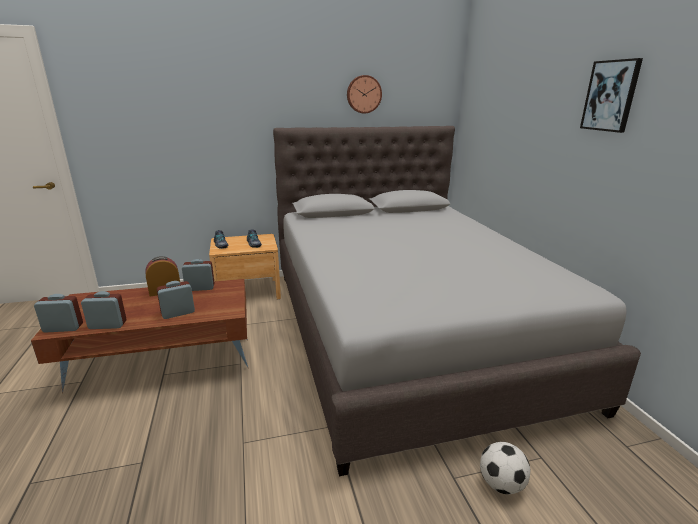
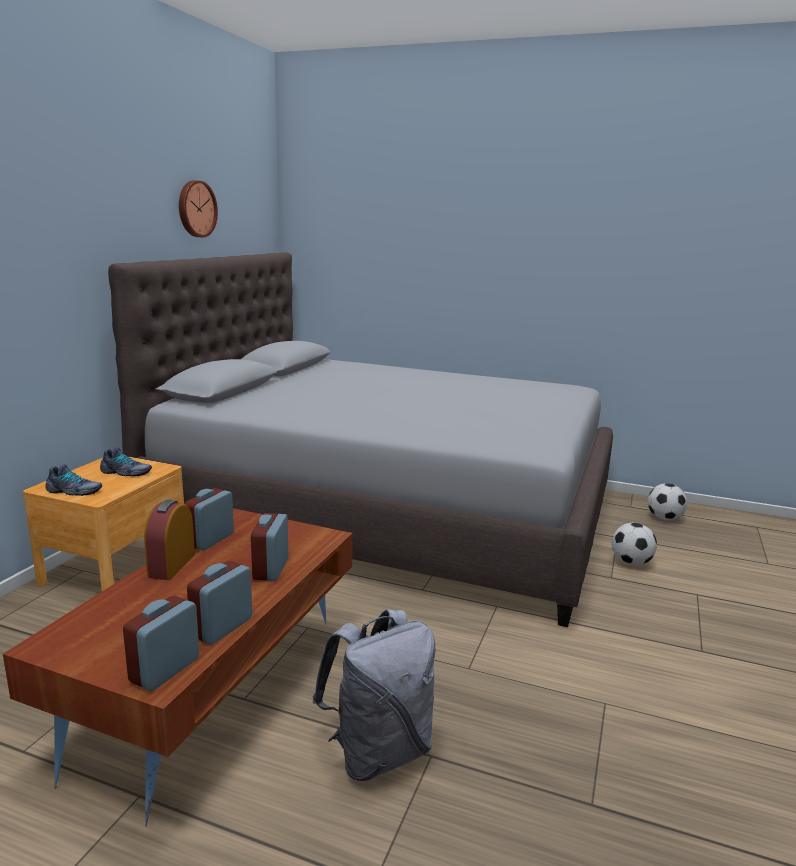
camera: 55 degrees left, 5 degrees down
(137, 439) = (378, 752): none -> grey backpack
(610, 96) = (524, 216): picture -> none
(645, 482) = (664, 518): none -> football

